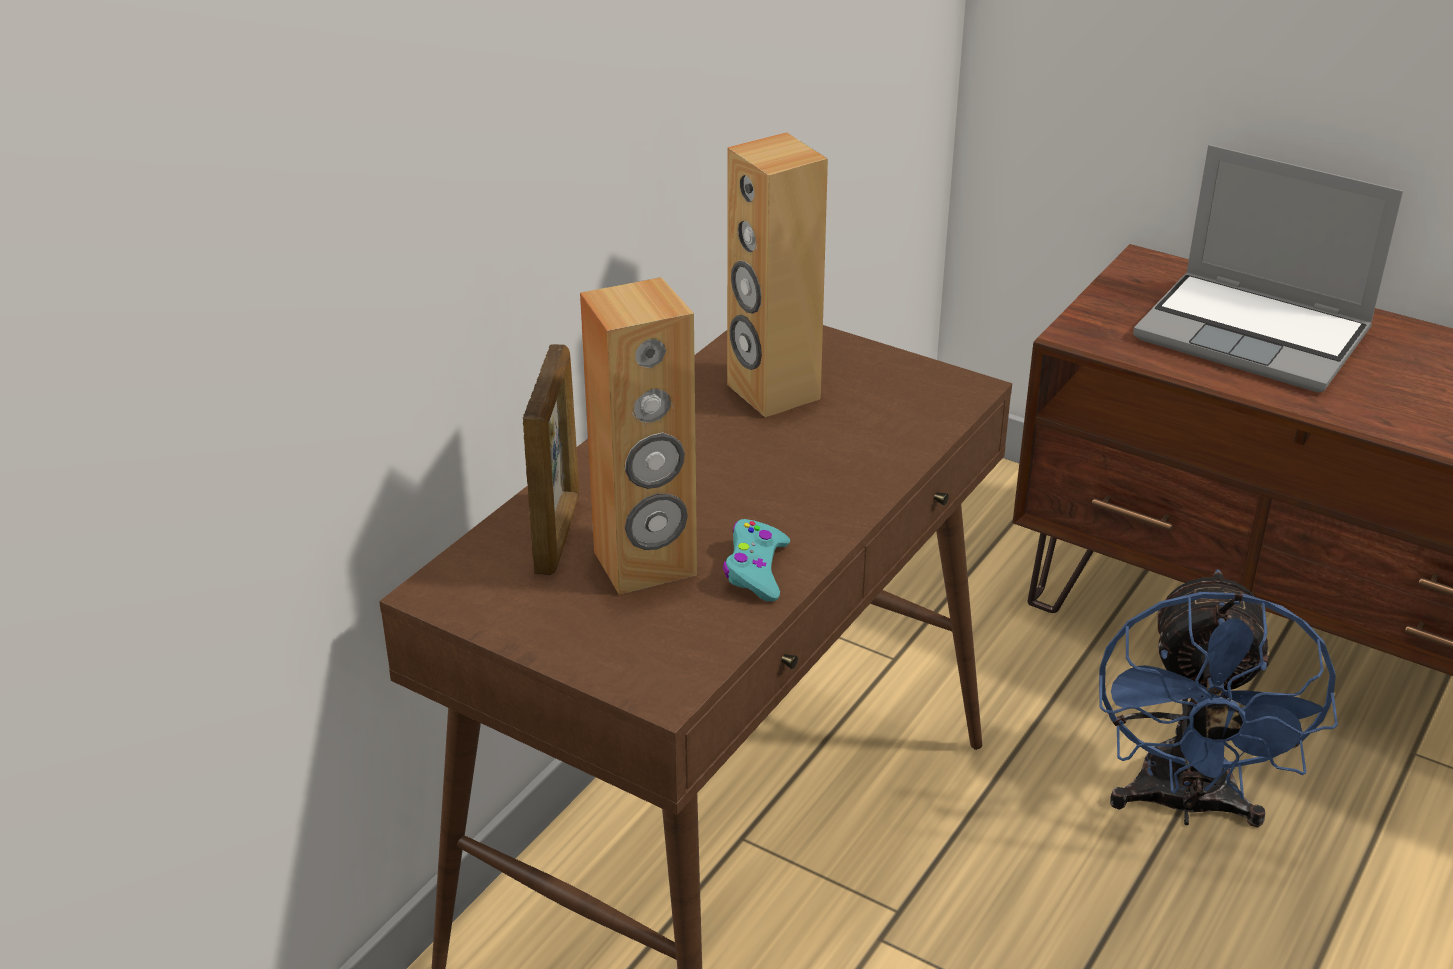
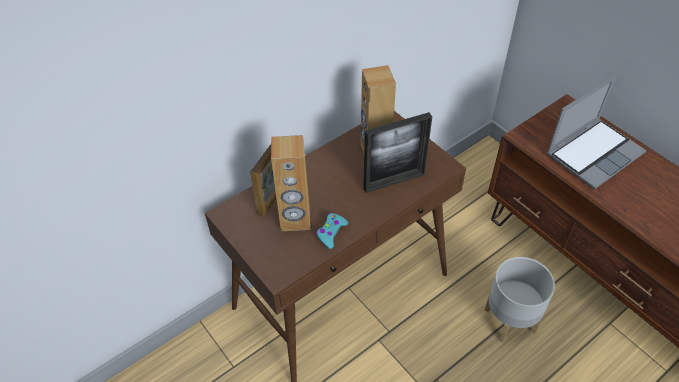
camera: 20 degrees right, 15 degrees up
(855, 439) = (394, 181): none -> picture frame
(1185, 805) = (510, 320): blue fan -> grey planter
(1255, 335) = (594, 153): laptop -> laptop turned 90 degrees counterclockwise

